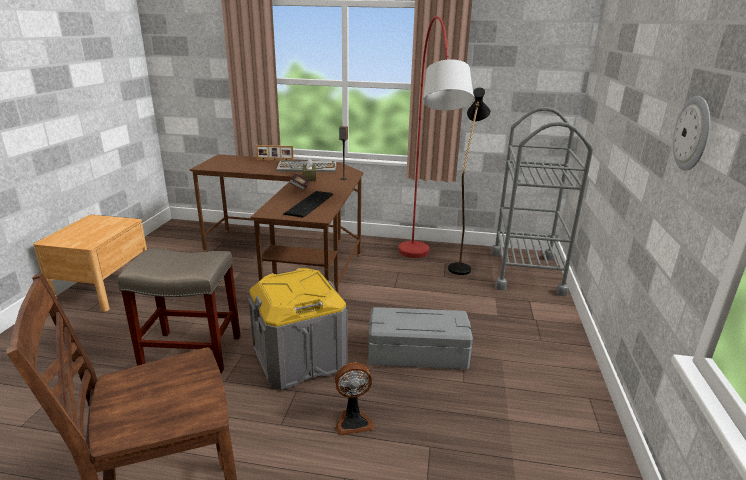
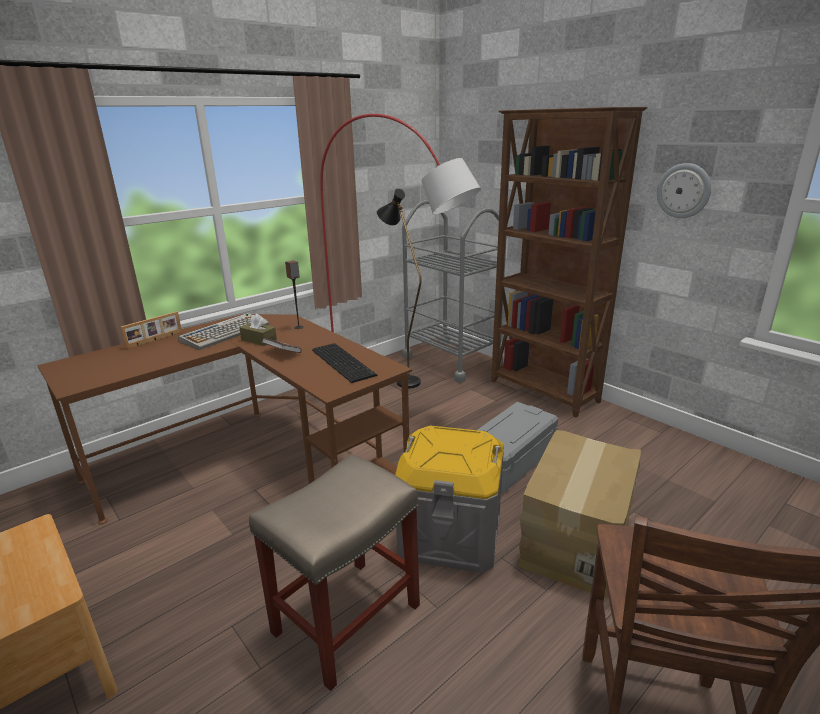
camera: 50 degrees left, 0 degrees up
(353, 421) = (574, 538): fan -> cardboard box
(554, 334) = (543, 392): none -> brown bookcase

